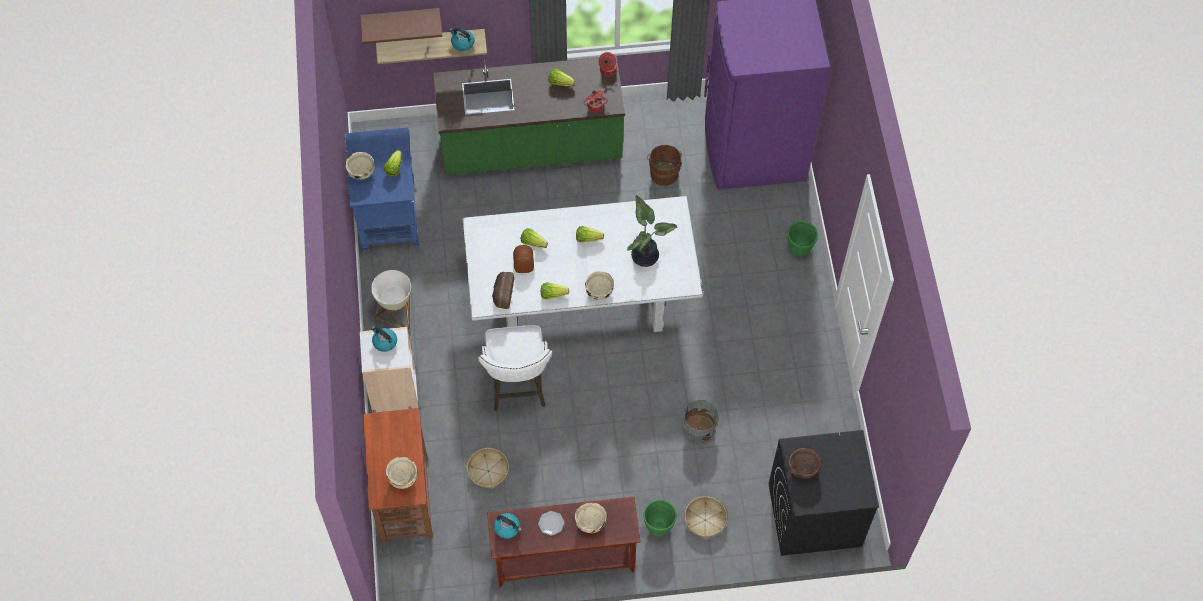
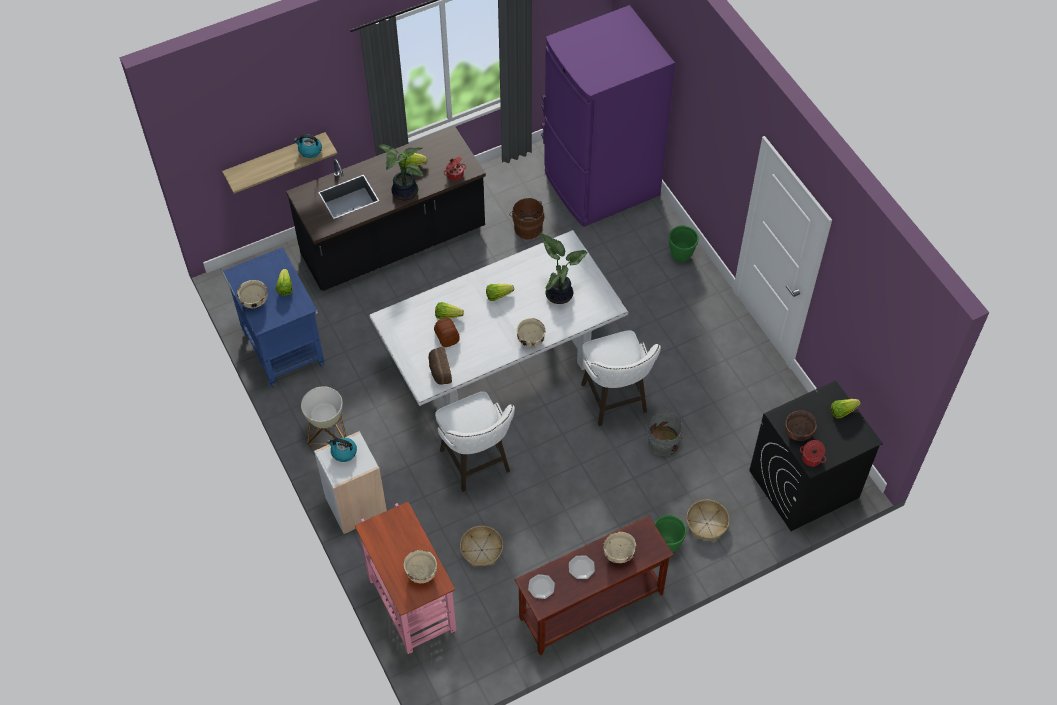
camera: 20 degrees left, 5 degrees down
(401, 19) = (244, 142): brown shelf -> none
(405, 499) = (411, 604): brown cart -> pink cart
(507, 528) = (541, 587): kettle -> plate
(531, 148) = (393, 243): green counter -> black counter
(540, 108) = (403, 192): none -> potted plant
(553, 294) = (487, 356): lettuce -> lettuce (842, 411)
(607, 70) = (452, 140): cooking pot -> cooking pot (811, 459)
(671, 372) = (615, 401): none -> white stool

